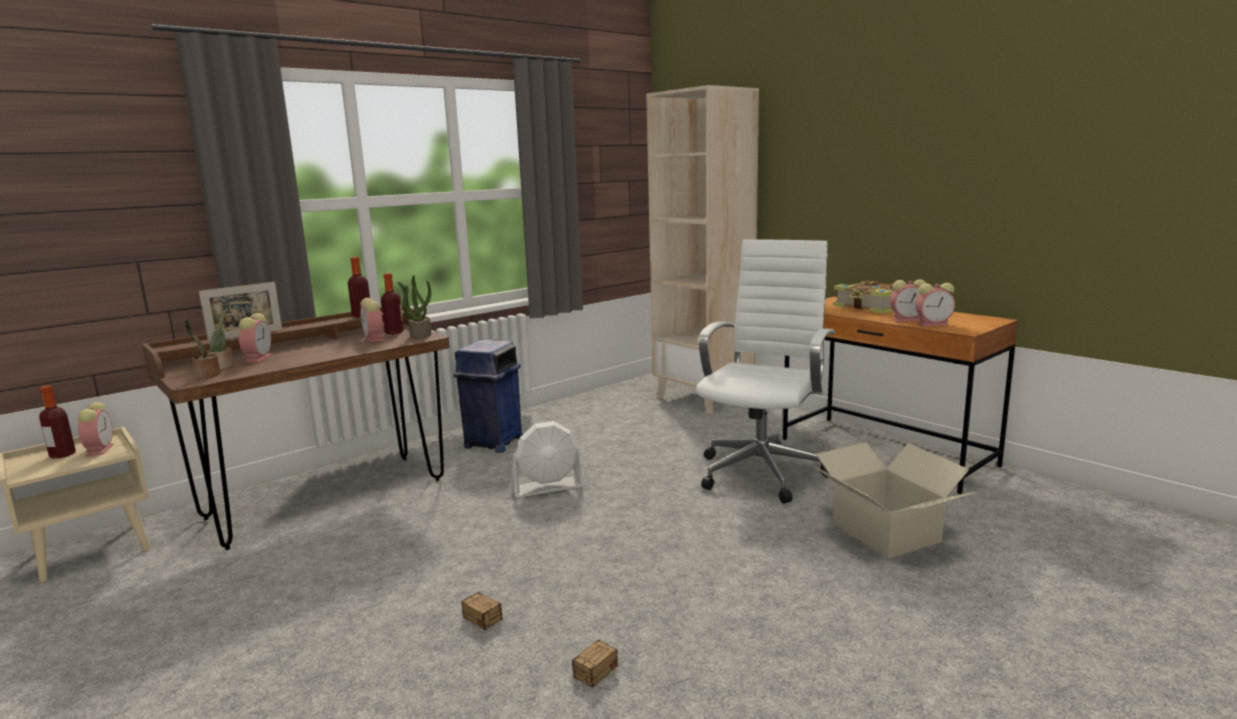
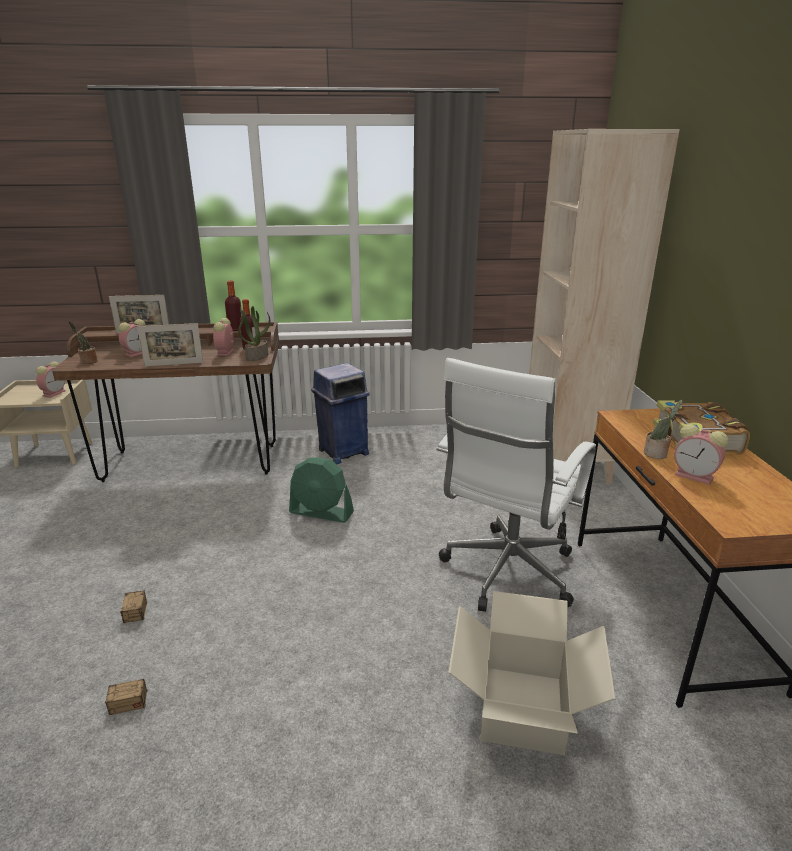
camera: 35 degrees right, 10 degrees up
(62, 455) = (37, 391): bottle -> none
(223, 367) = (108, 356): potted plant -> potted plant (657, 454)
(335, 356) = (174, 364): none -> picture frame
(548, 487) = (321, 512): white fan -> green fan
(763, 471) = (506, 574): white office chair -> white office chair turned 150 degrees clockwise
(934, 324) = (712, 496): alarm clock -> none

